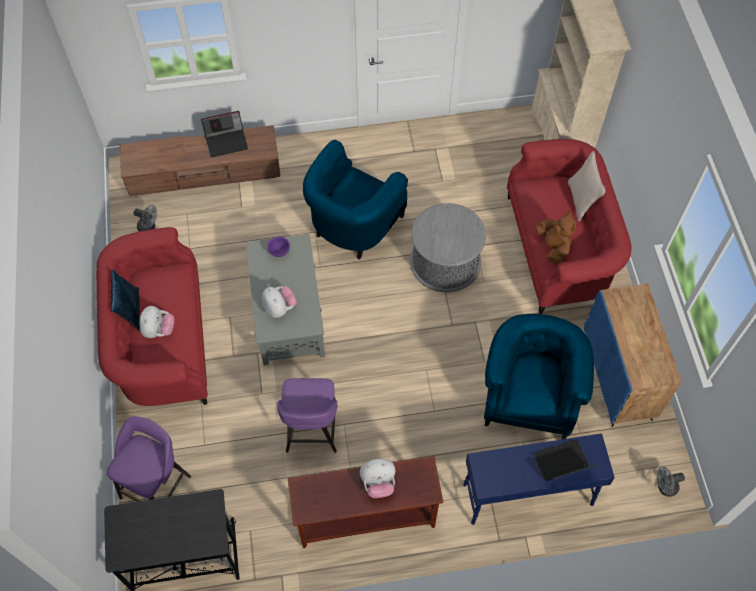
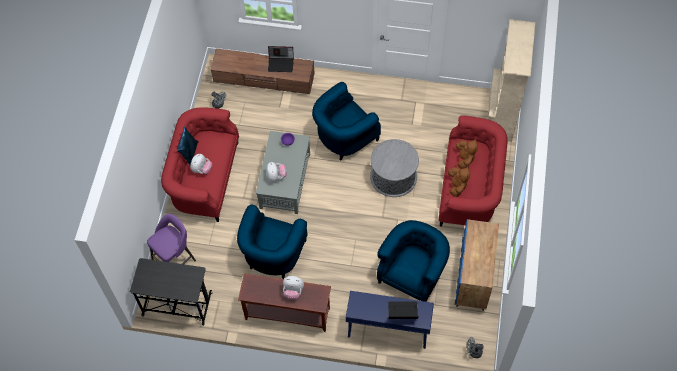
camera: 20 degrees right, 0 degrees up
(311, 430) = (274, 255): purple stool -> blue armchair
(548, 205) = (465, 158): none -> brown plush toy
(581, 200) = (487, 161): beige pillow -> none

